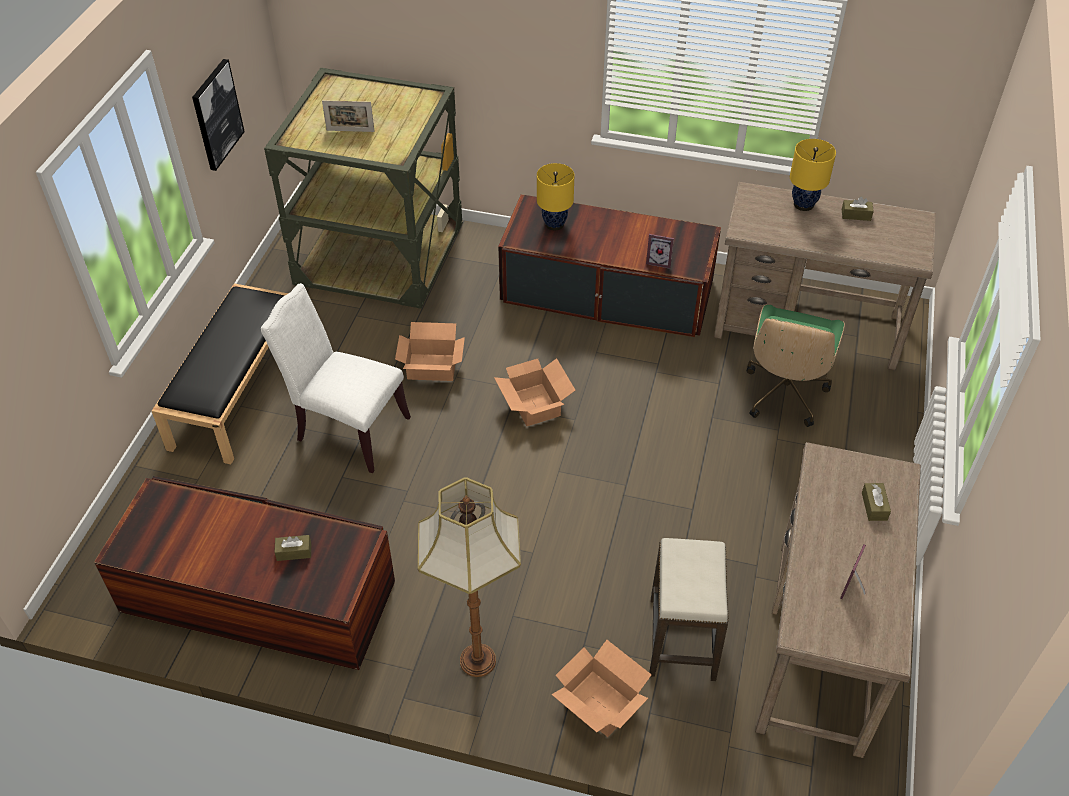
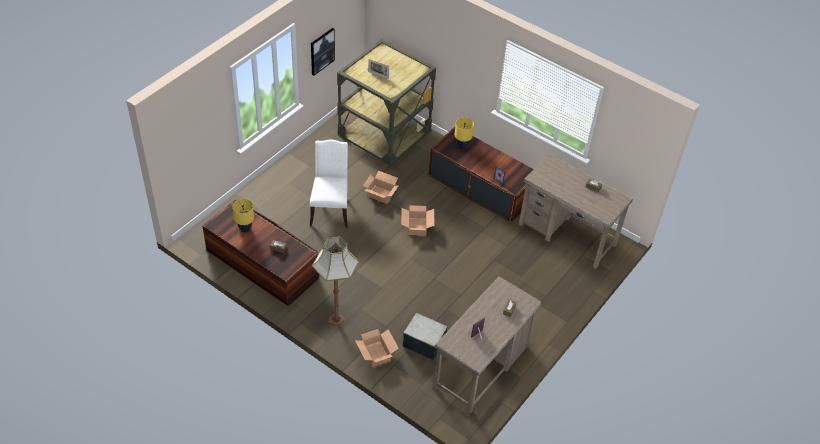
camera: 20 degrees right, 0 degrees up
(238, 389) = (292, 175): black bench -> none
(348, 429) = (330, 209): white chair -> white chair turned 45 degrees clockwise
(682, 638) = (424, 343): stool -> storage box
(783, 397) = (533, 262): green office chair -> none
(803, 204) = (571, 174): yellow table lamp -> yellow table lamp (245, 228)

